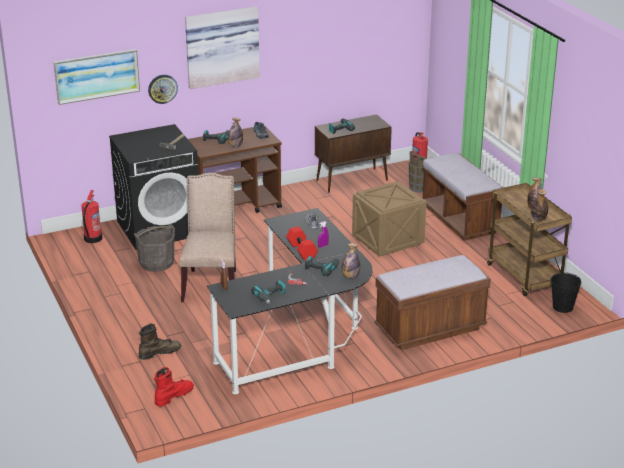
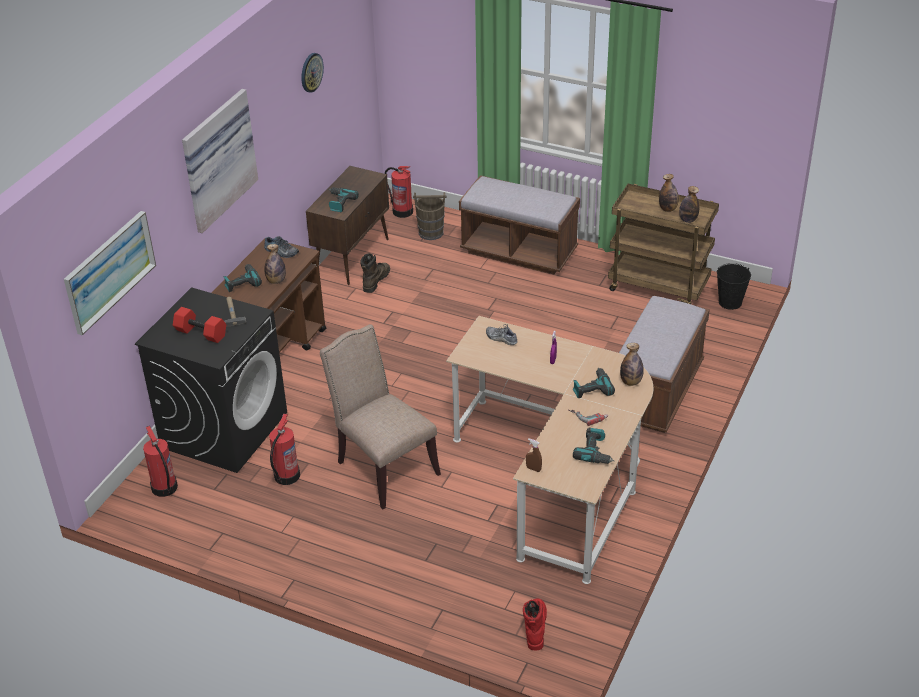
camera: 40 degrees left, 10 degrees up
(156, 263) = (286, 476): grey bucket -> fire extinguisher
(159, 352) = (448, 585): brown boot -> brown boot (375, 280)
(162, 88) = (172, 248): wall clock -> wall clock (311, 72)
(300, 337) = (559, 476): black desk -> beige desk
(301, 250) = (540, 378): red dumbbell -> red dumbbell (200, 333)
(388, 240) = (485, 311): crate -> none

